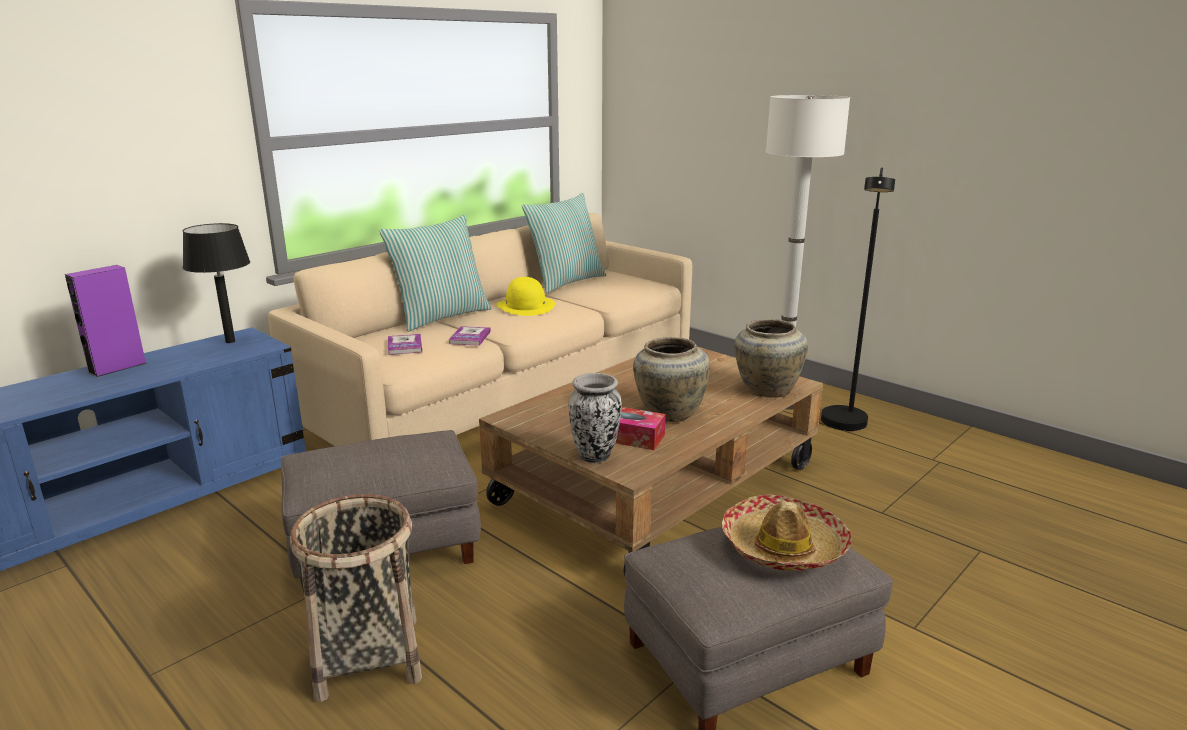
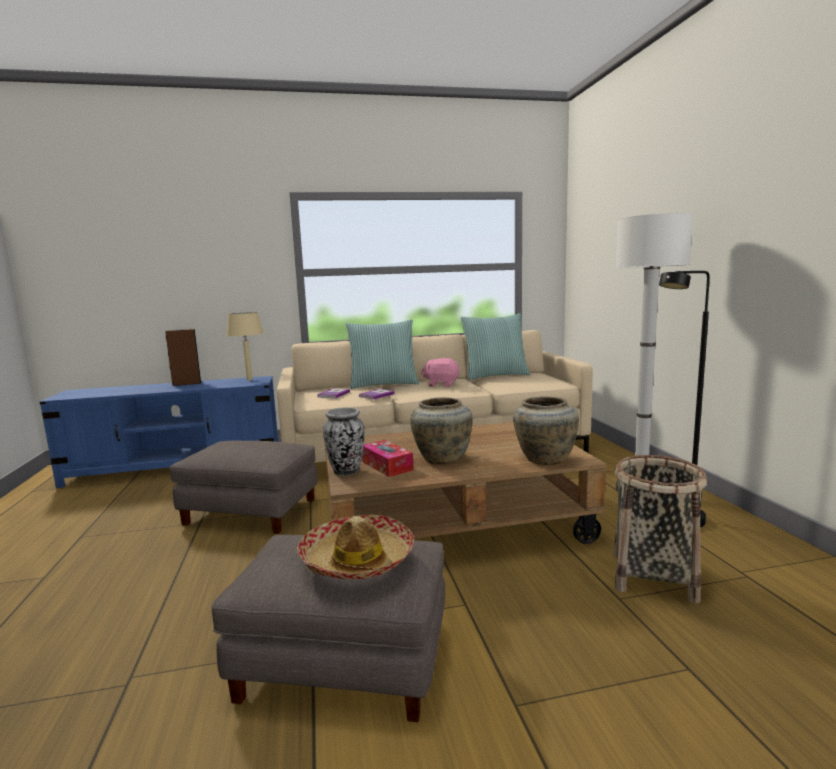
camera: 35 degrees right, 10 degrees down
(117, 367) = (187, 384): purple speaker -> brown speaker
(230, 341) = (249, 380): black table lamp -> beige table lamp
(368, 657) = (160, 564): basket -> basket (653, 576)
(526, 306) = (441, 384): yellow hat -> pink plush toy

